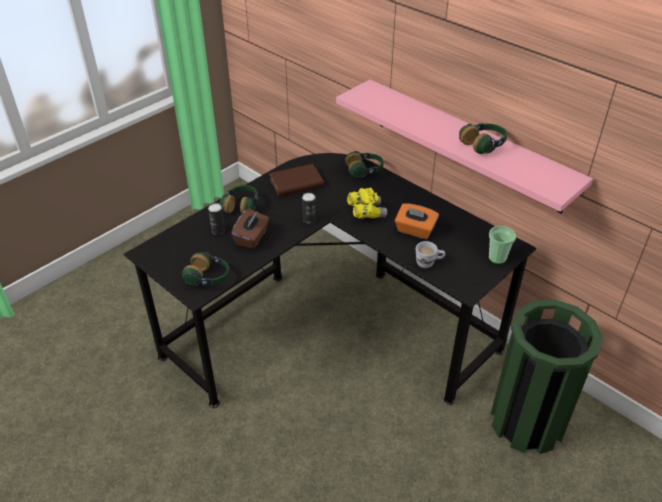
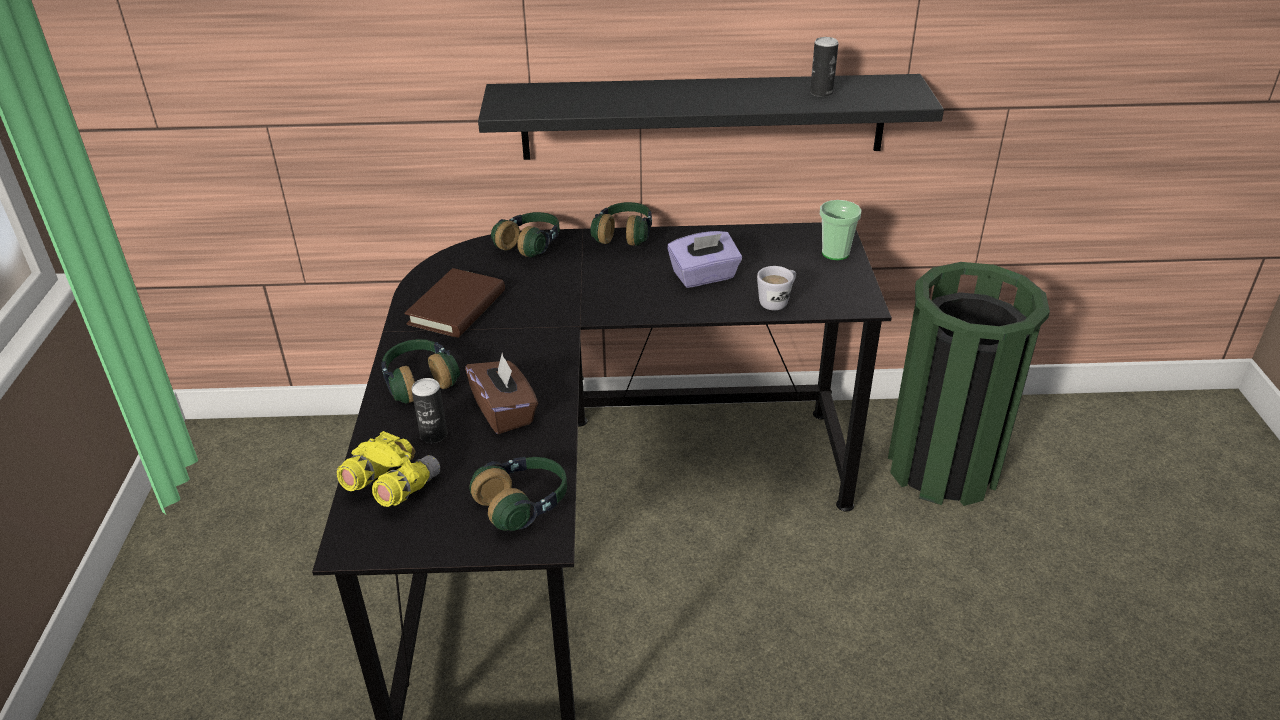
camera: 45 degrees left, 5 degrees down
(309, 220) = (551, 341): can -> can (821, 92)
(366, 212) = (612, 290): yellow binoculars -> yellow binoculars (391, 487)
(415, 230) = (704, 276): orange tissue box -> purple tissue box
(467, 145) = (703, 117): pink shelf -> black shelf
(483, 145) = (761, 92): headphones -> headphones (624, 235)

